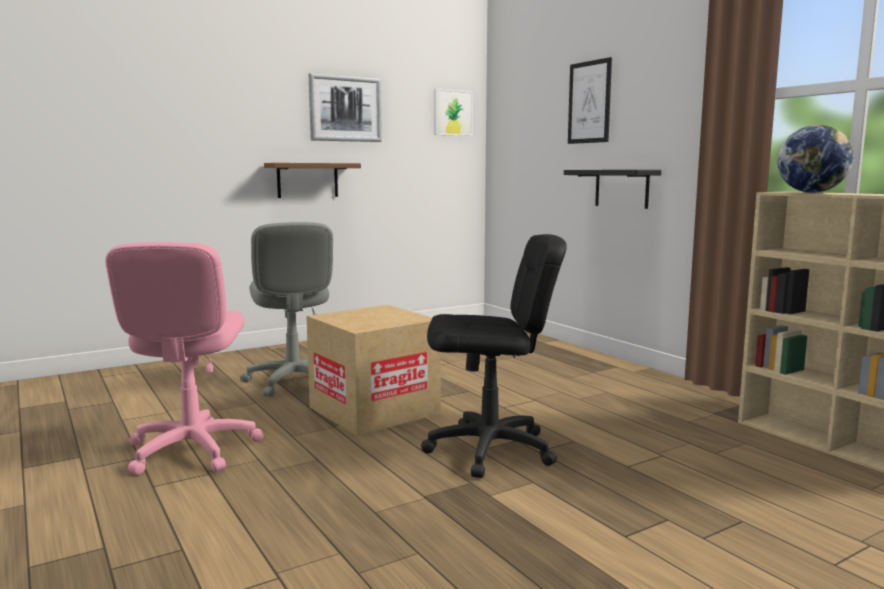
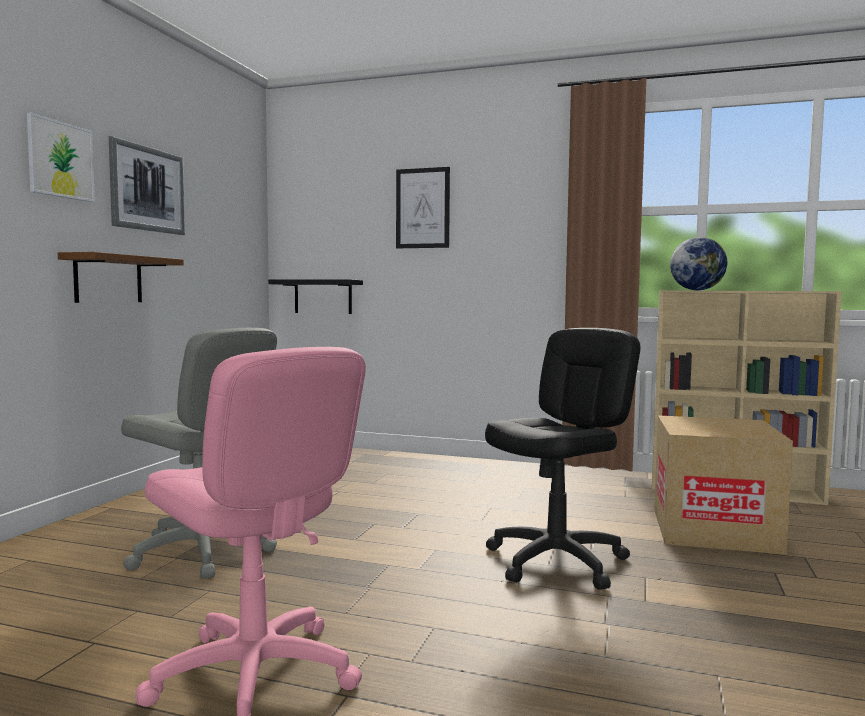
camera: 40 degrees left, 5 degrees down
(374, 410) = (372, 557): cardboard box -> cardboard box (714, 530)
(453, 113) = (243, 208): picture -> picture (60, 160)
(621, 188) = (468, 292): black shelf -> black shelf (323, 296)

